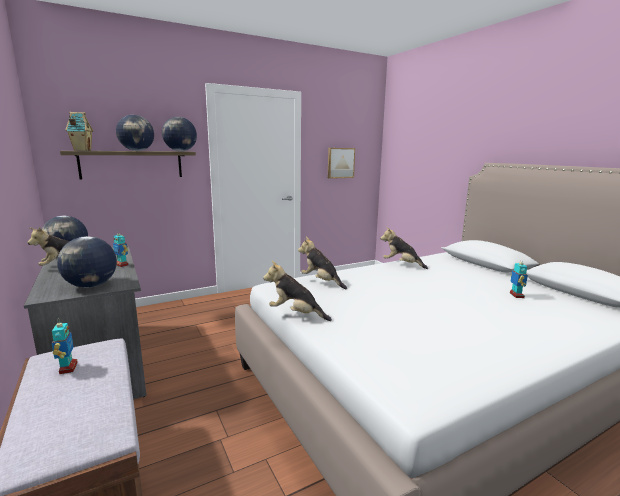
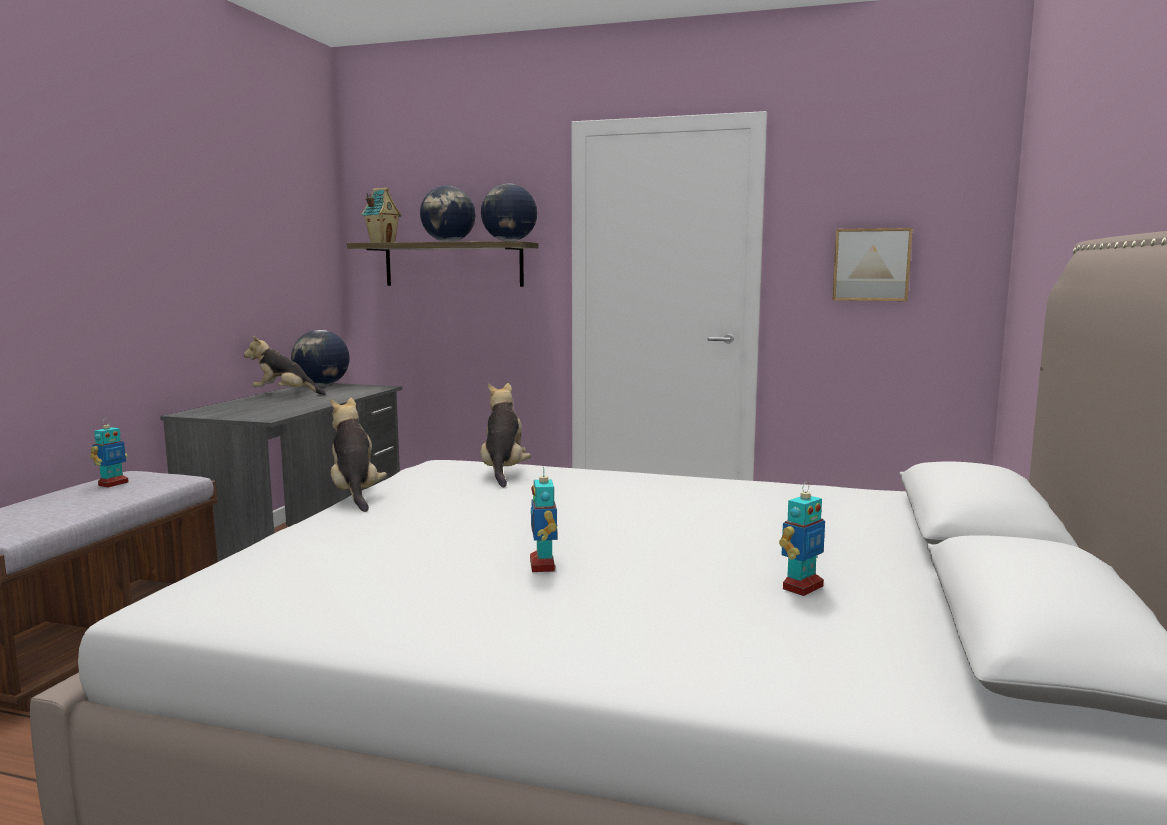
camera: 45 degrees right, 5 degrees down
(91, 286) = (244, 413): globe -> none
(122, 265) = (329, 401): toy robot -> toy robot (543, 565)
(401, 264) = (740, 486): plush toy -> none

